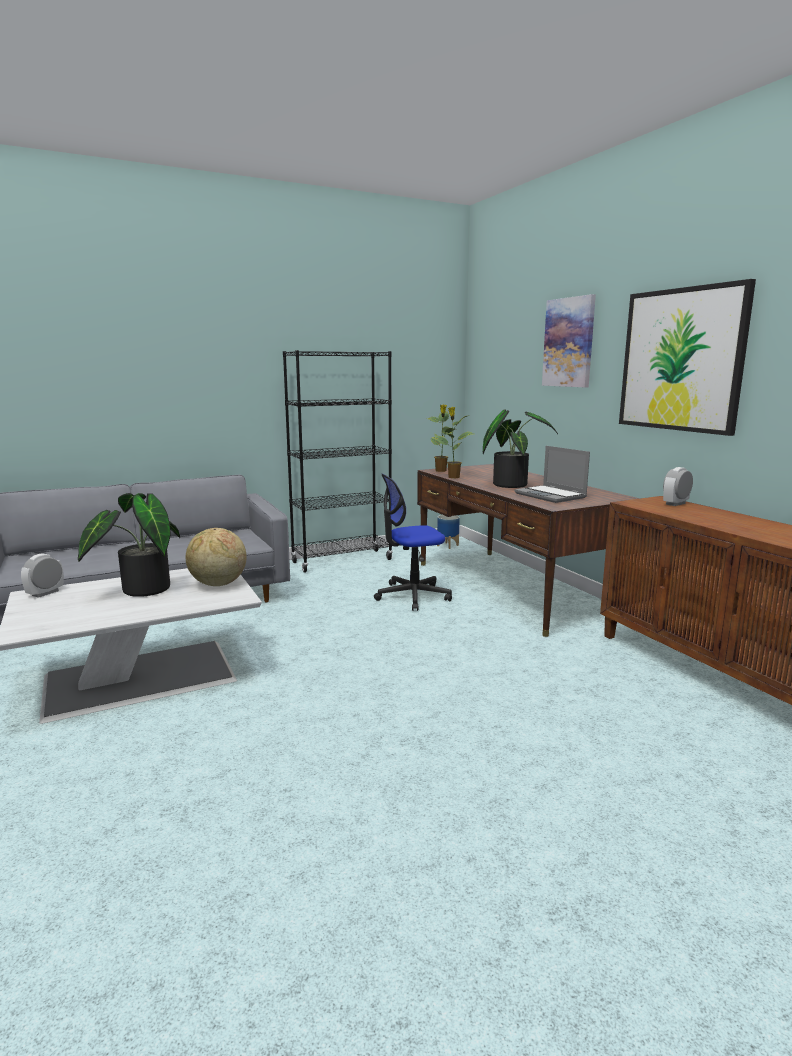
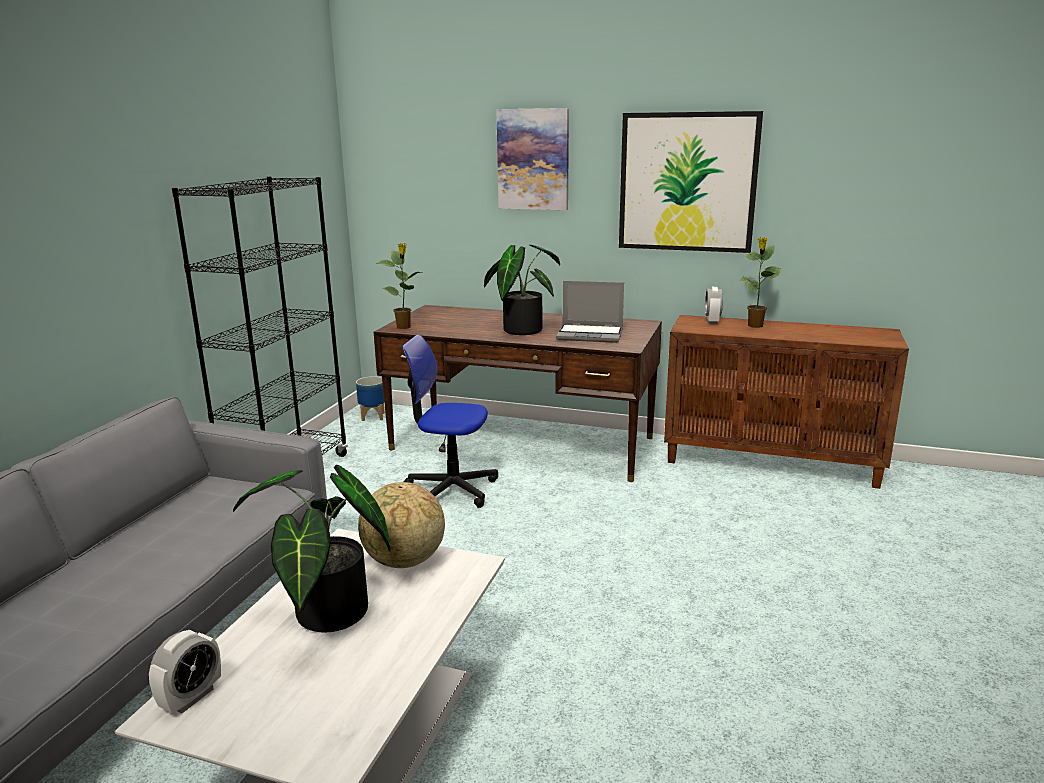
camera: 45 degrees left, 5 degrees up
(45, 593) = (191, 697): alarm clock -> alarm clock turned 135 degrees counterclockwise
(412, 596) = (451, 489): office chair -> office chair turned 75 degrees clockwise
(453, 477) = (443, 333): potted plant -> potted plant (755, 326)

